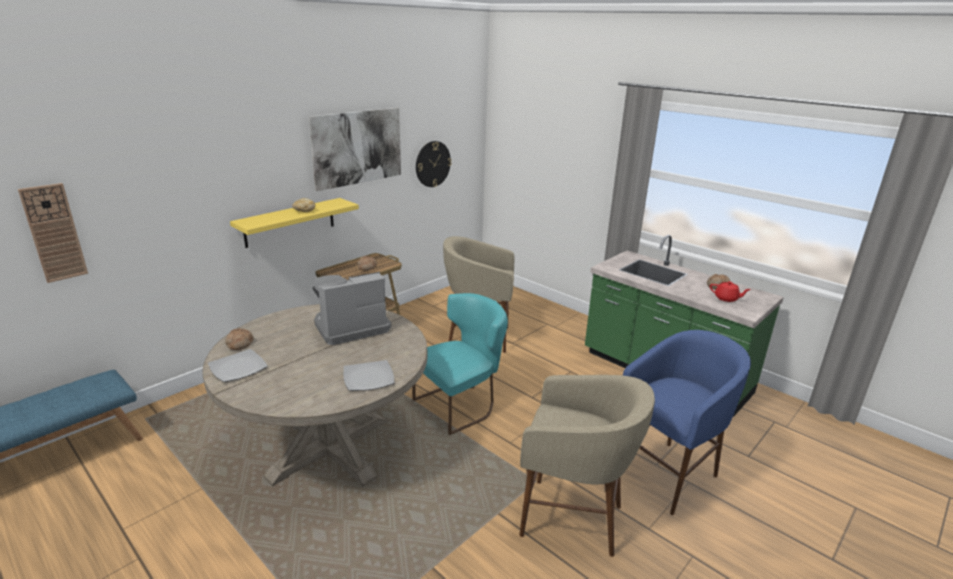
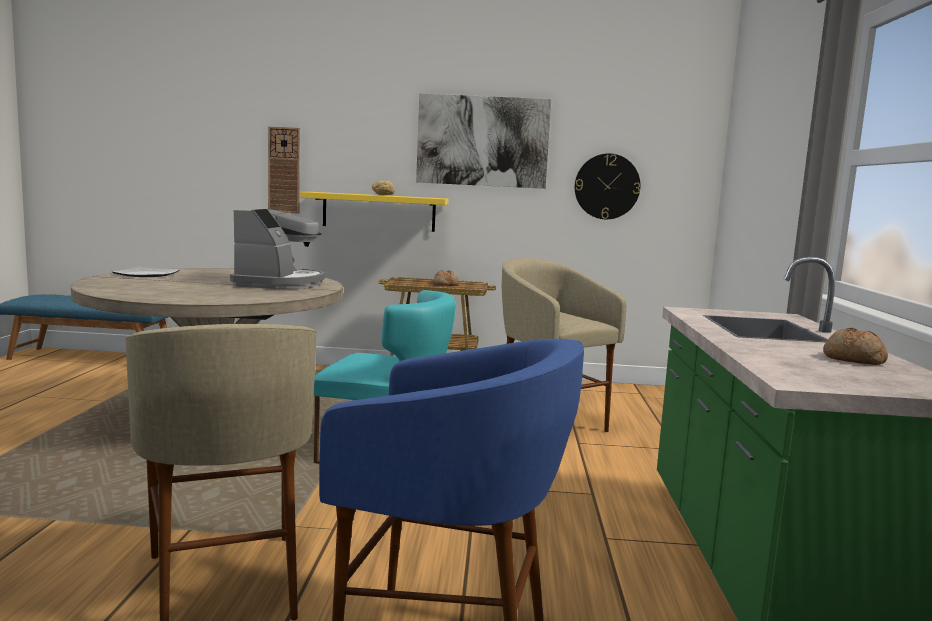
camera: 50 degrees right, 15 degrees down
(54, 233) = (161, 162): wall clock -> wall clock (284, 170)
(239, 344) = (190, 271): bread -> none
(350, 327) = (280, 283): coffee machine -> coffee machine turned 75 degrees clockwise
(368, 378) = (180, 296): plate -> none
(726, 298) = (816, 367): red teapot -> none

